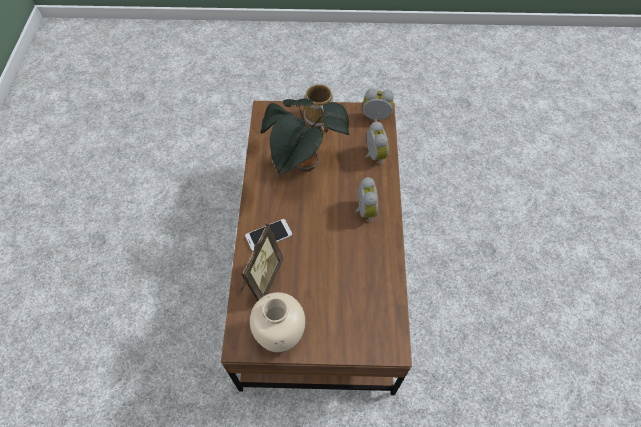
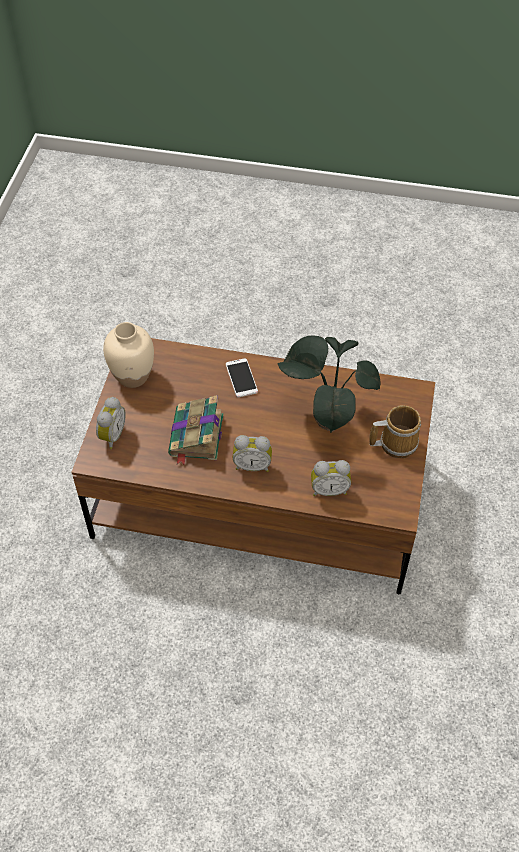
camera: 100 degrees right, 5 degrees down
(261, 279) = (194, 367): picture frame -> none
(344, 260) = (196, 436): none -> book
(376, 119) = (388, 504): alarm clock -> alarm clock (111, 435)

